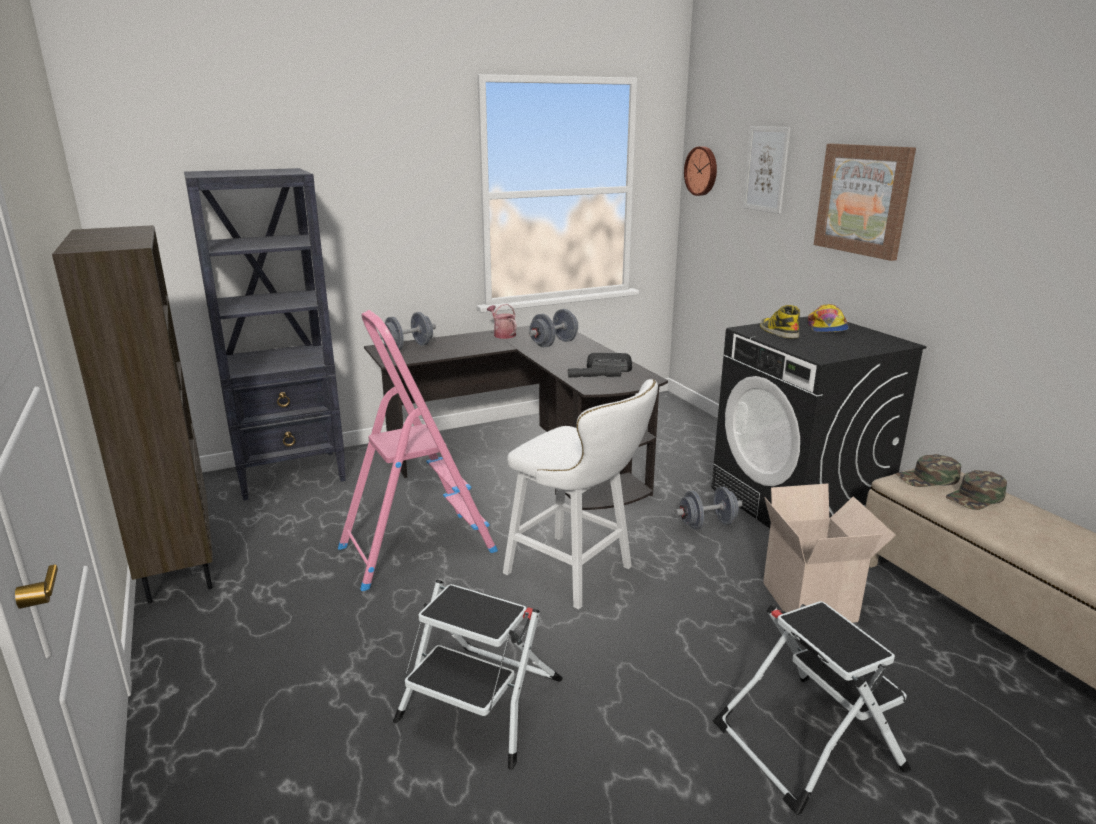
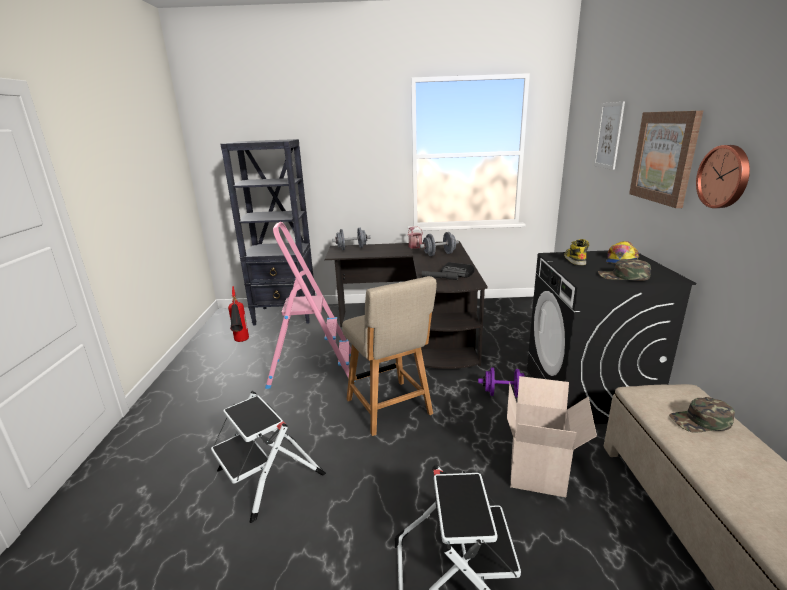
camera: 25 degrees right, 0 degrees up
(177, 564) = (197, 353): brown bookcase -> none
(252, 534) = (241, 344): none -> fire extinguisher
(580, 575) = (390, 409): white stool -> beige chair
(702, 171) = (575, 139): wall clock -> wall clock (724, 177)
(707, 524) = (503, 394): grey dumbbell -> purple dumbbell
(927, 478) = (667, 395): green cap -> green cap (623, 276)

